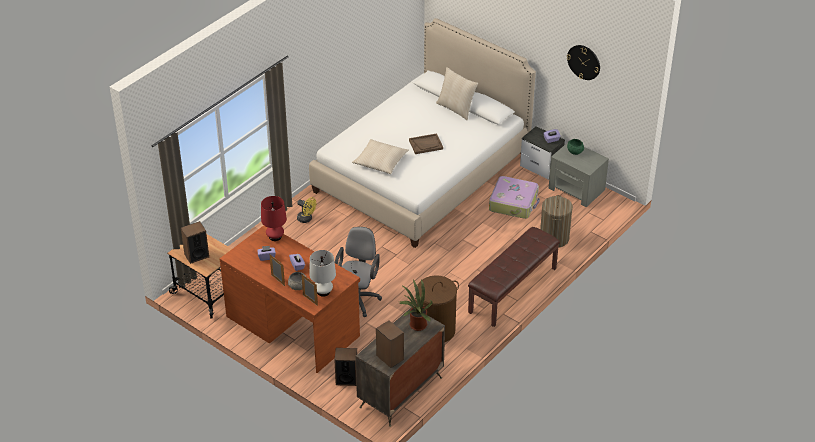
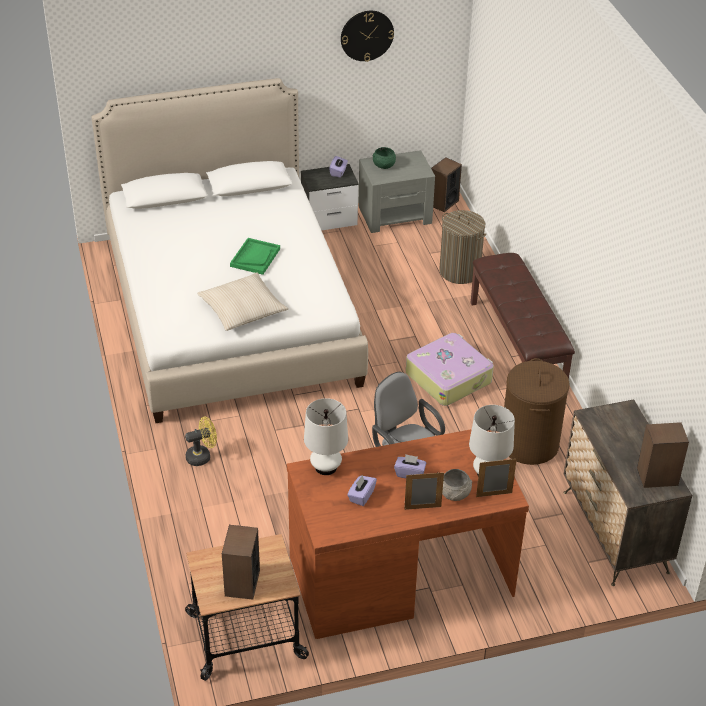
camera: 55 degrees left, 0 degrees up
(275, 236) = (325, 467): red table lamp -> white table lamp
(346, 379) = (550, 572): speaker -> speaker (443, 203)
(416, 325) = (614, 424): potted plant -> none
(426, 144) = (255, 257): brown tray -> green tray
(456, 108) = (215, 202): beige pillow -> none
(514, 203) = (368, 269): suitcase -> suitcase (449, 377)

